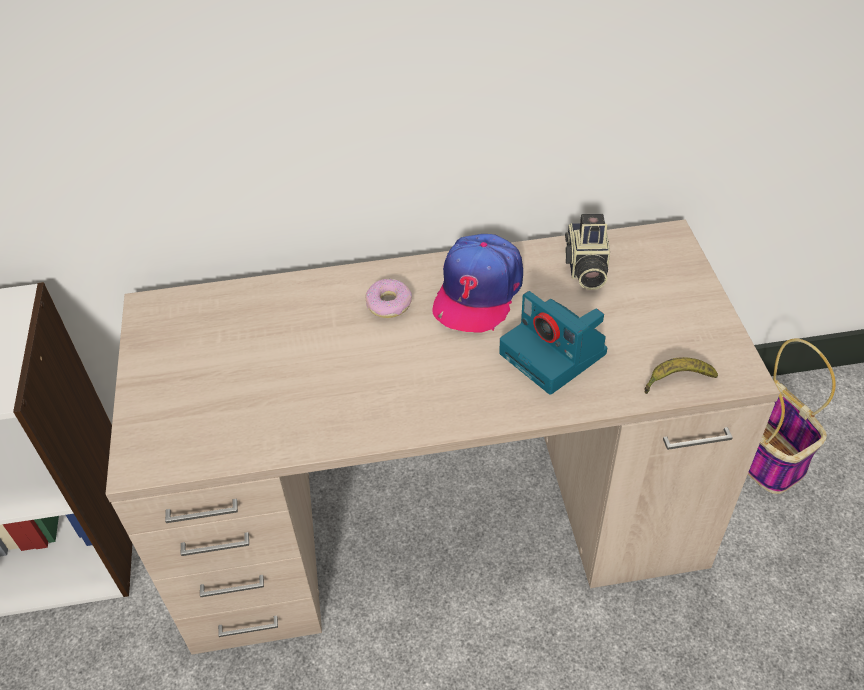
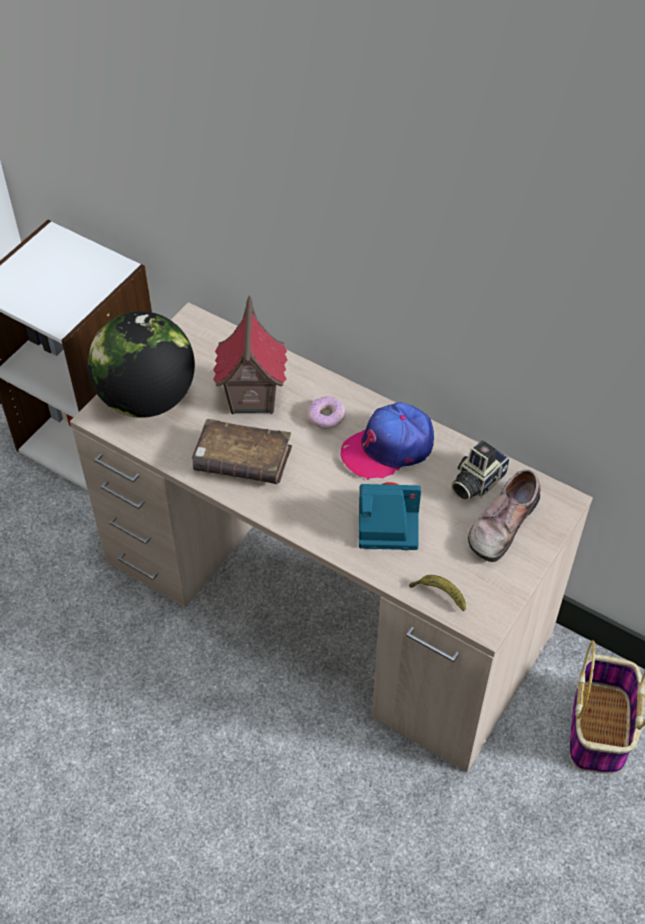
camera: 40 degrees right, 5 degrees up
(178, 409) = (147, 399): none -> globe
(295, 335) = (251, 398): none -> toy house
(353, 397) = (242, 461): none -> brown book
(555, 354) = (386, 522): camera -> camera turned 90 degrees clockwise
(646, 286) = (501, 522): none -> shoe

